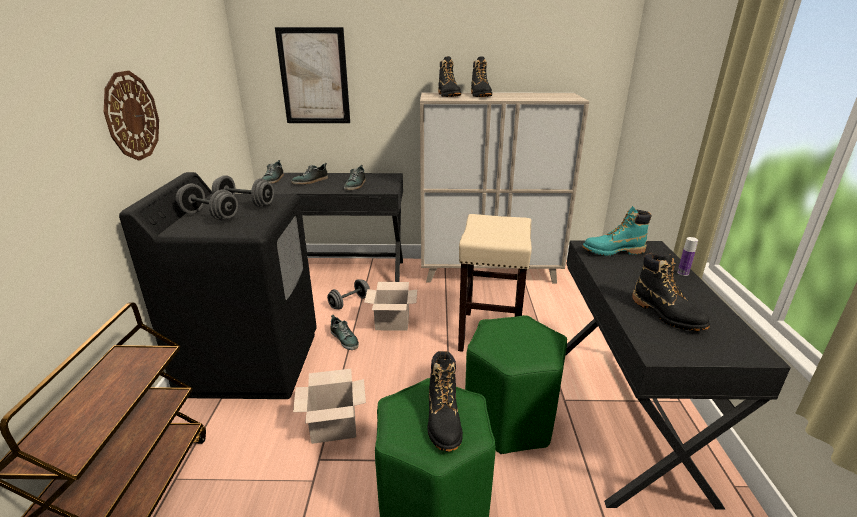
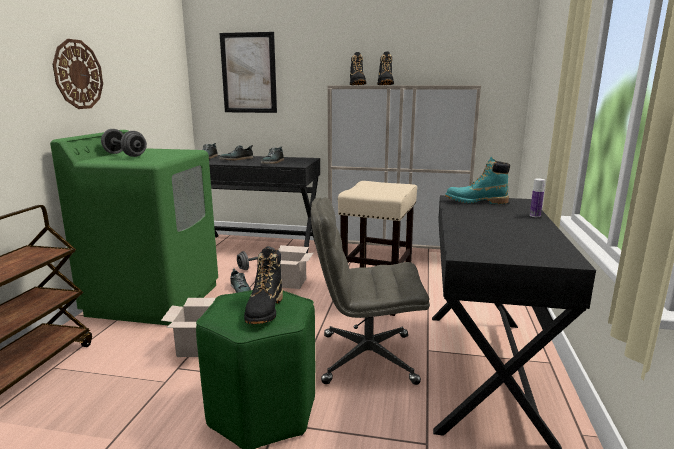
camera: 10 degrees right, 10 degrees down
(245, 204) = (159, 152): grey dumbbell -> none
(253, 362) = (155, 299): black washing machine -> green washing machine
(509, 419) = (366, 358): green stool -> grey office chair
(666, 314) = (495, 235): black boot -> none

